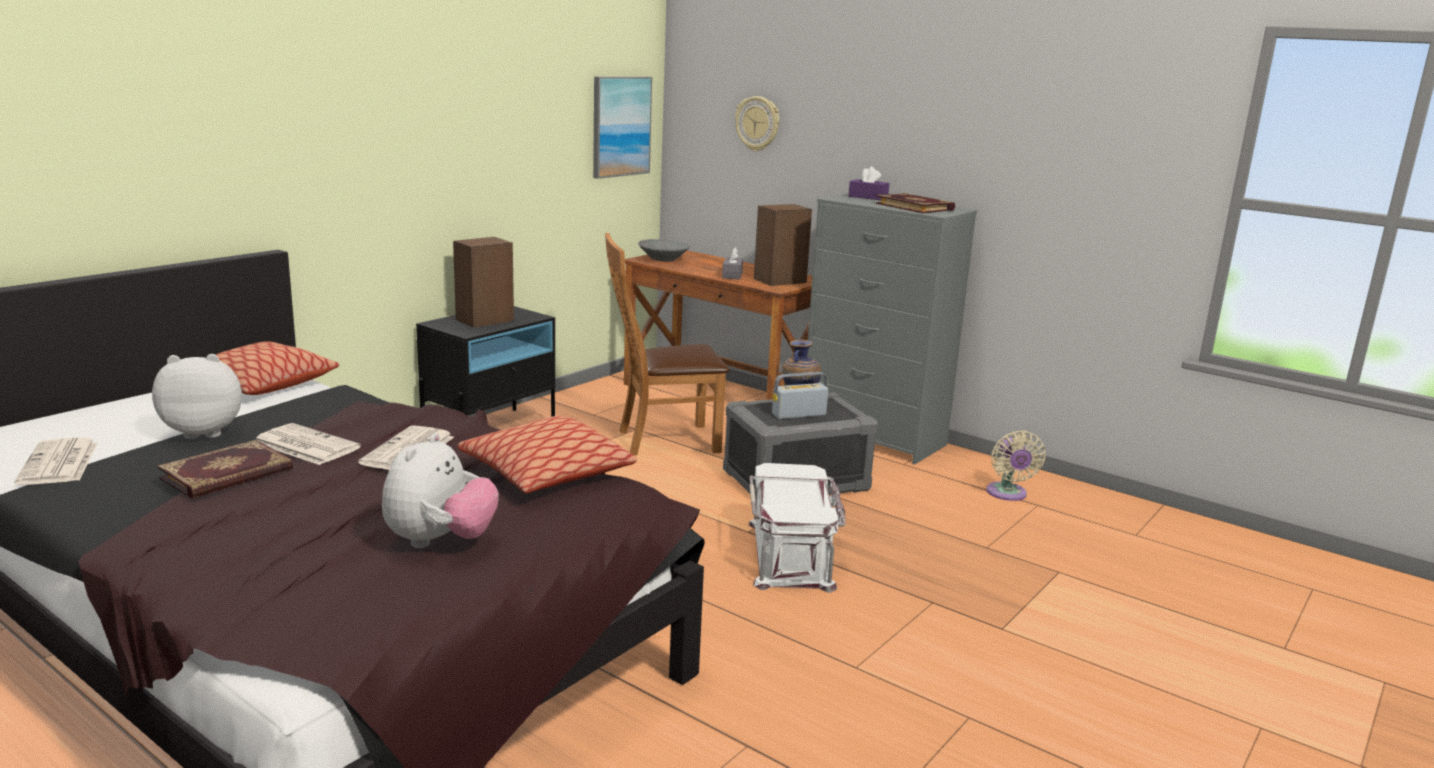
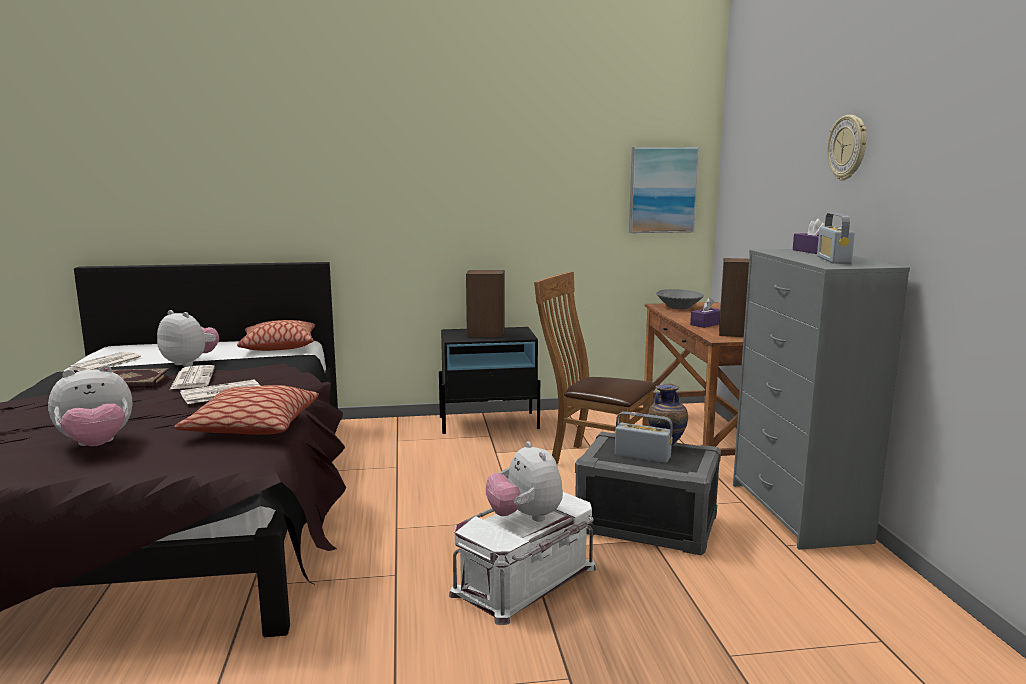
camera: 45 degrees right, 5 degrees down
(732, 275) = (706, 324): grey tissue box -> purple tissue box
(758, 123) = (766, 183): wall clock -> wall clock (848, 147)
(792, 493) = (525, 517): none -> plush toy
(914, 206) = (833, 260): book -> radio
(1007, 494) = (860, 615): beige fan -> none

